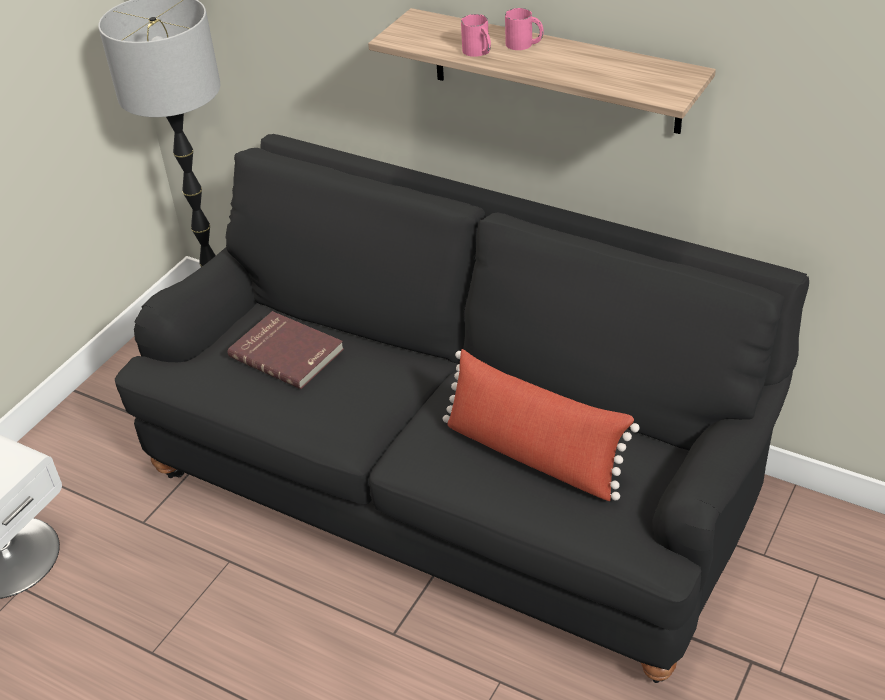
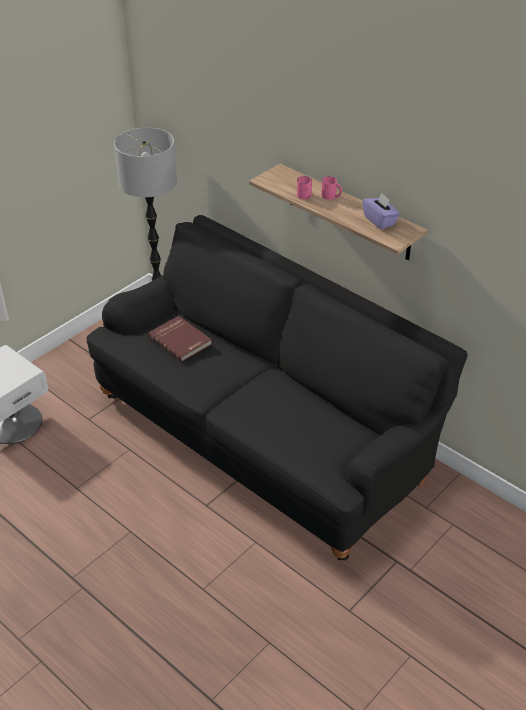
camera: 10 degrees right, 0 degrees up
(533, 455) = (294, 421): red pillow -> none
(627, 68) = (380, 221): none -> purple tissue box

